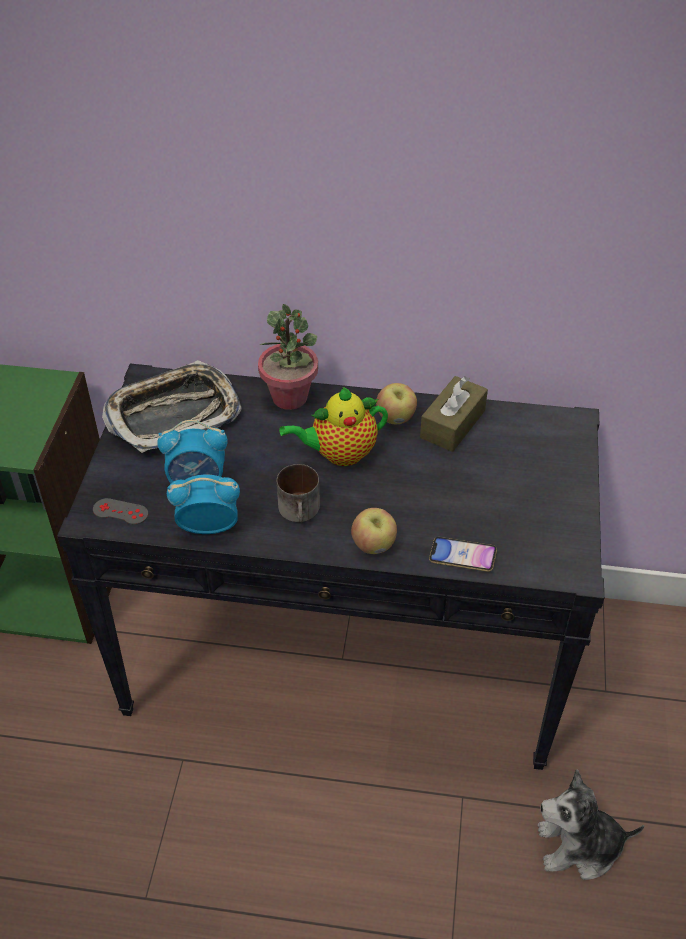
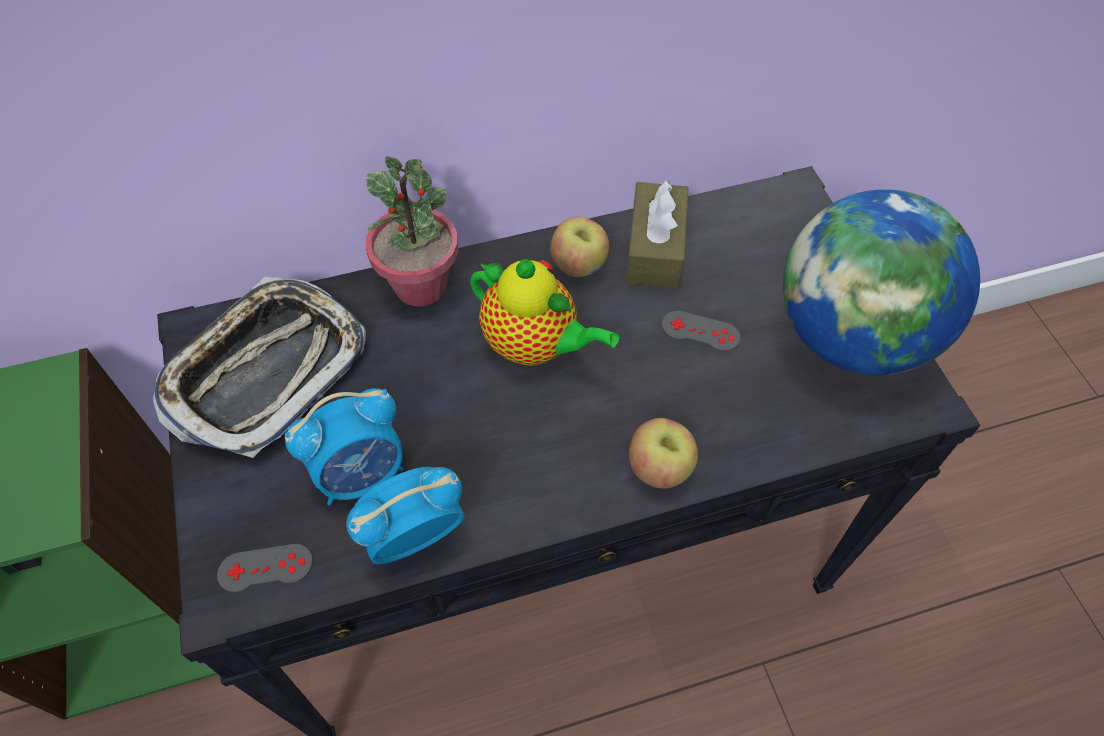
camera: 25 degrees left, 10 degrees up
(301, 511) = (532, 456): mug -> none
(339, 454) = (535, 346): teapot -> teapot turned 105 degrees counterclockwise
(450, 481) = (700, 331): none -> grey game controller
(462, 557) = (781, 438): phone -> none
(551, 518) = (851, 337): none -> globe
(579, 847) = (906, 664): plush toy -> none

